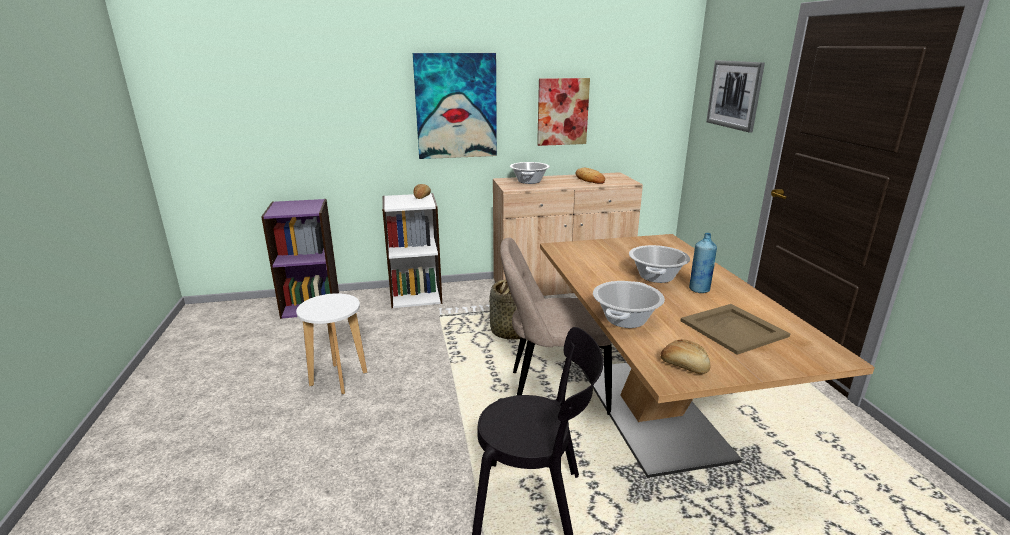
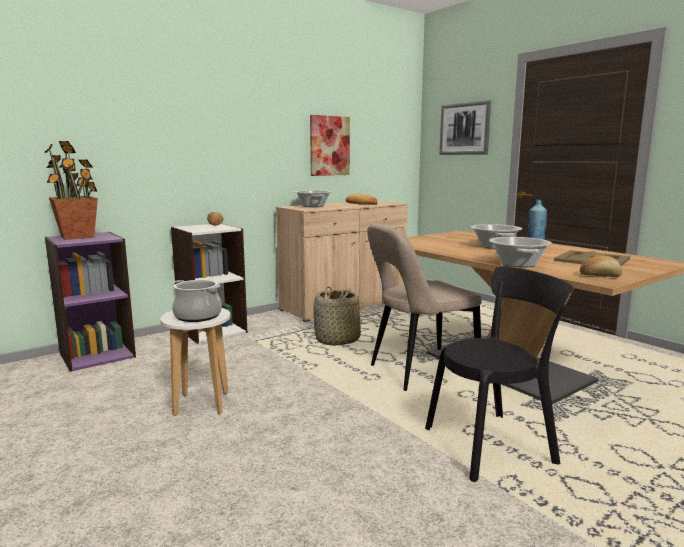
camera: 25 degrees left, 10 degrees down
(292, 205) = (78, 237): none -> potted plant
(328, 308) = (198, 316): none -> cooking pot
(456, 106) = (241, 136): picture -> none

